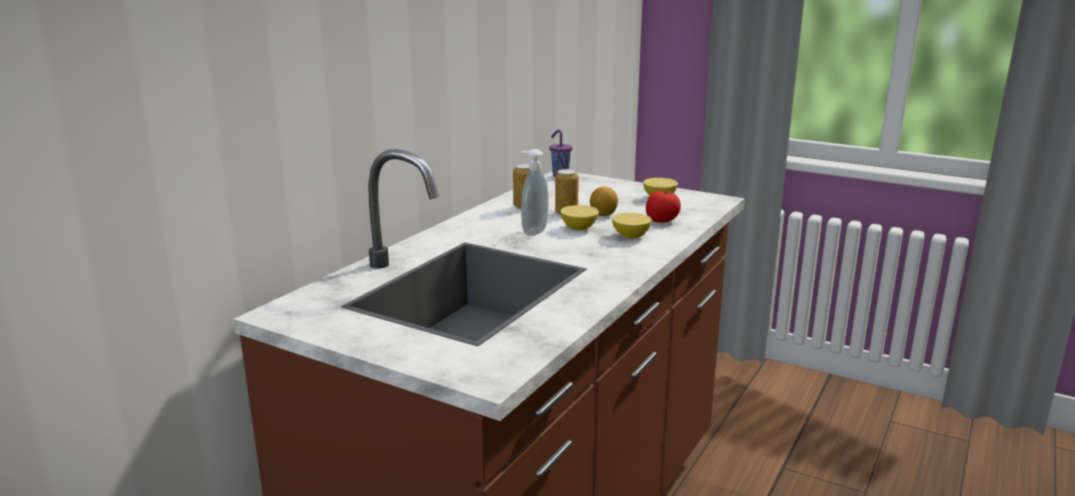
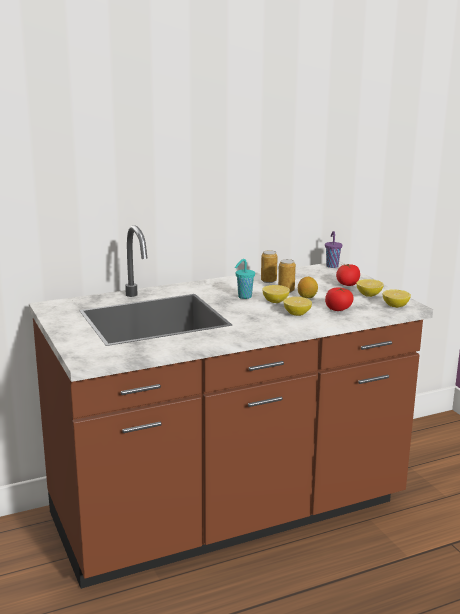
camera: 35 degrees right, 0 degrees up
(533, 231) = (244, 297): soap dispenser -> turquoise cup
(616, 192) = (347, 284): none -> tomato
(707, 203) = (395, 306): none -> lemon

